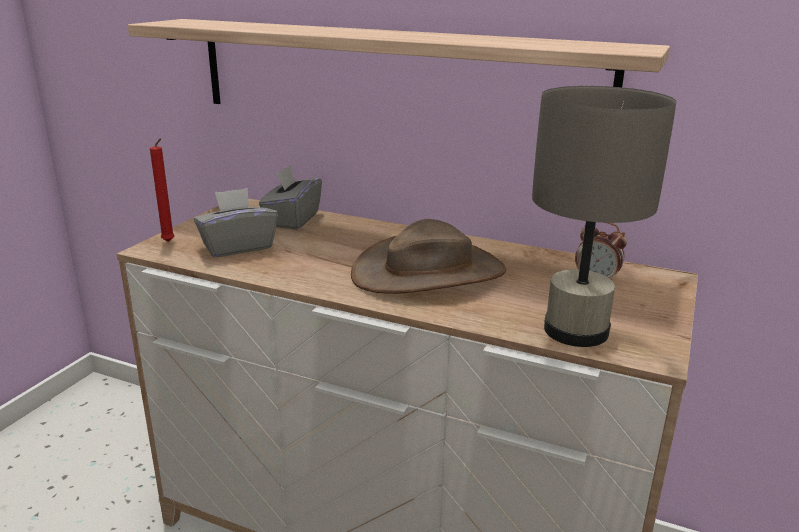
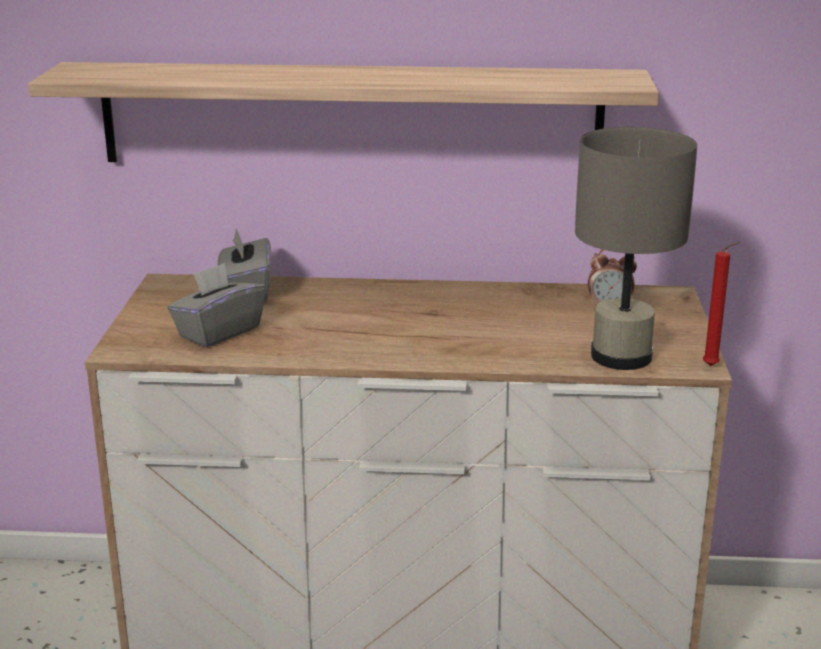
camera: 20 degrees left, 0 degrees up
(169, 242) = (132, 340): red candle -> red candle (713, 366)
(428, 272) = (447, 326): brown hat -> none

